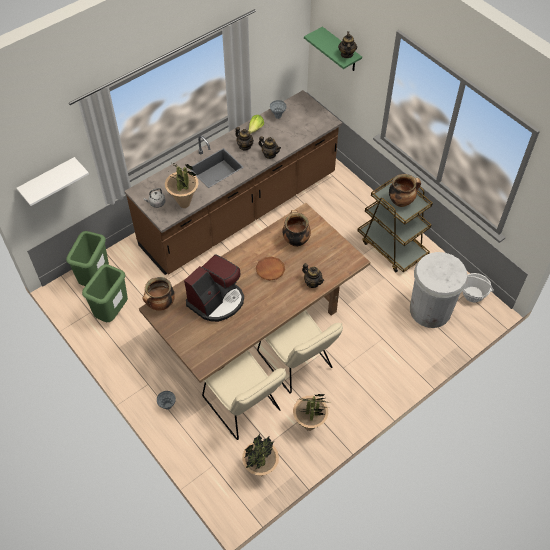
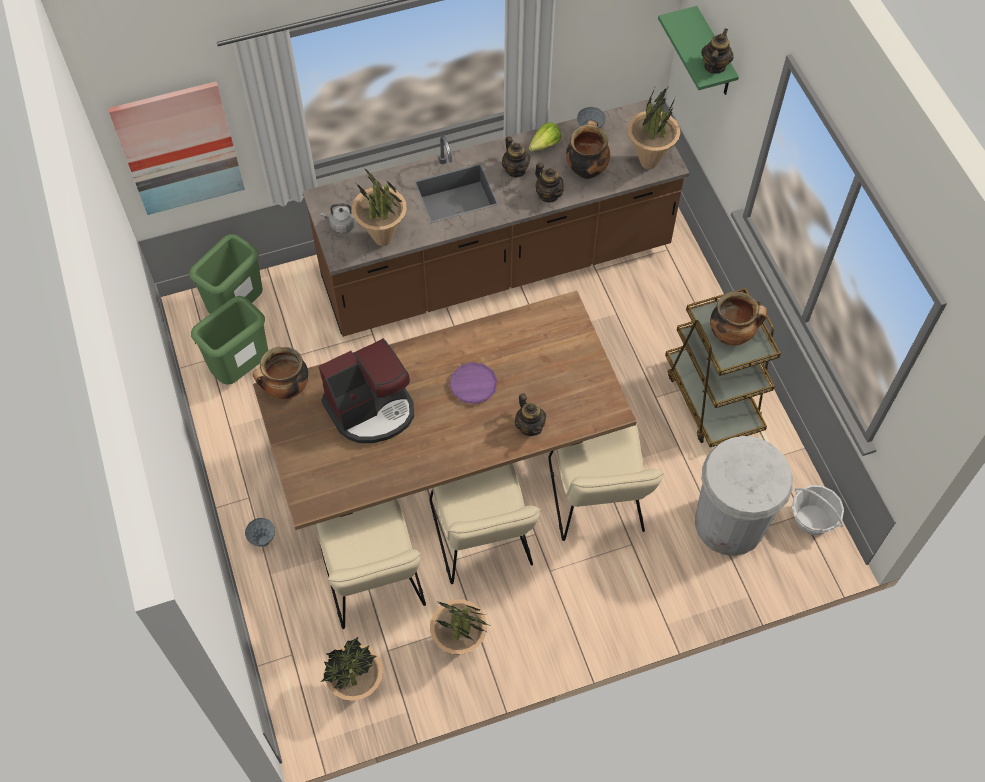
camera: 20 degrees right, 5 degrees up
(48, 180) = (179, 148): white shelf -> picture
(270, 270) = (473, 385): brown plate -> purple plate
(295, 240) = (533, 348): cooking pot -> cooking pot (586, 169)
(317, 123) = (648, 162): none -> potted plant
(353, 322) = (597, 502): none -> beige chair

